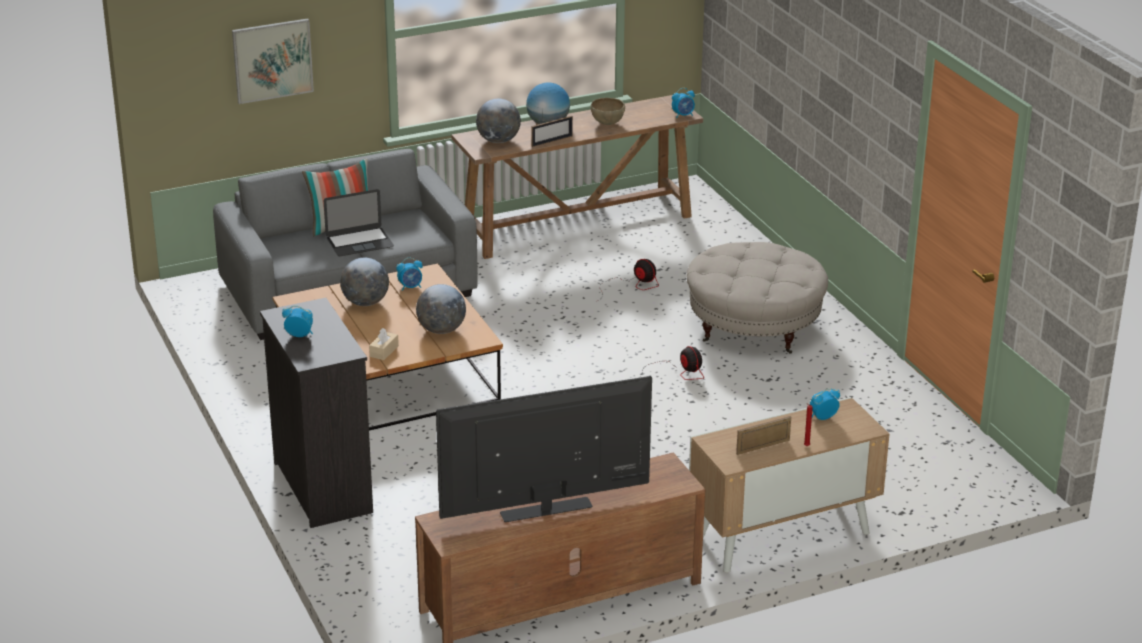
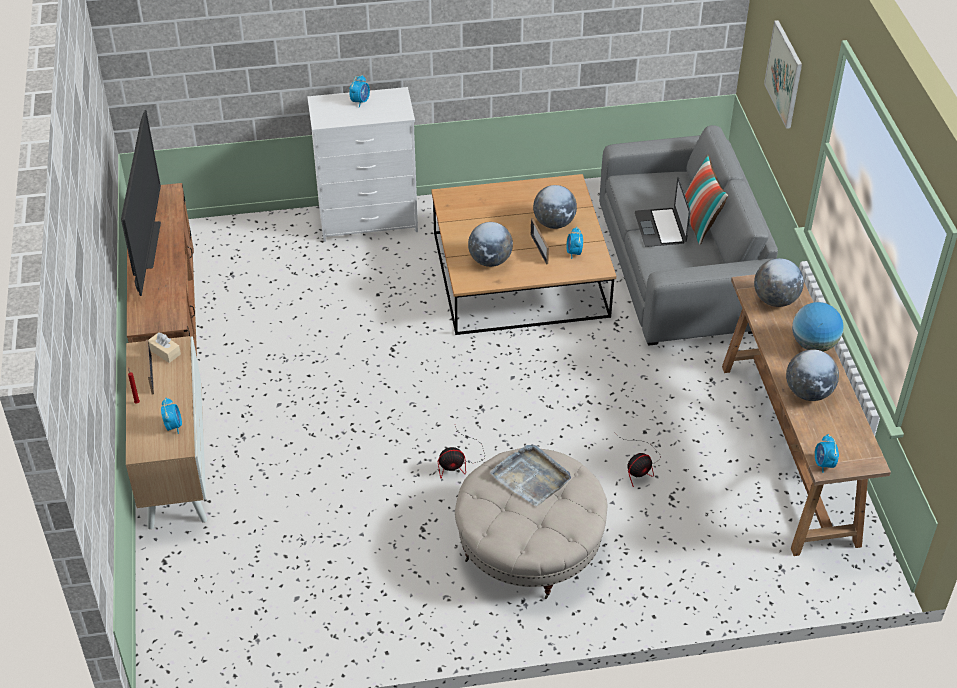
camera: 105 degrees right, 15 degrees up
(323, 487) = (369, 221): black dresser -> white dresser
(384, 351) = (467, 224): beige tissue box -> beige tissue box (164, 352)
(552, 141) = (768, 340): picture frame -> picture frame (539, 249)
(607, 124) = (808, 392): brown bowl -> globe
(732, 269) = (531, 477): none -> grey tray

